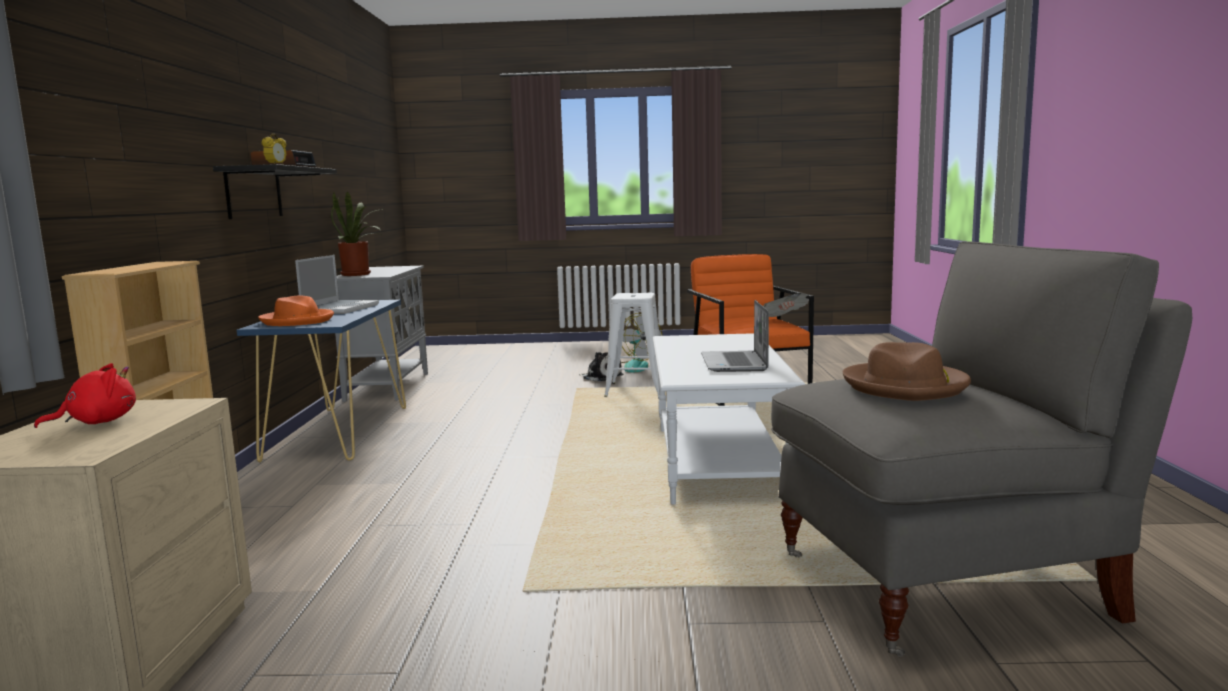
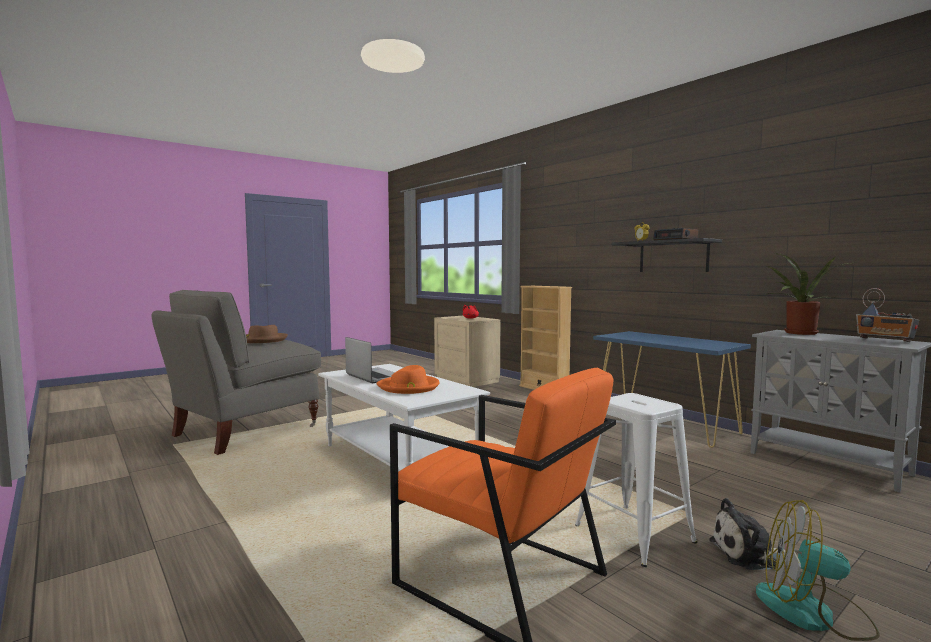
camera: 140 degrees right, 5 degrees down
(298, 321) = (637, 335): orange hat -> orange hat (409, 387)
(340, 309) = (681, 341): laptop -> none
(379, 268) = (885, 340): none -> radio
(783, 320) = (440, 464): newspaper -> none

